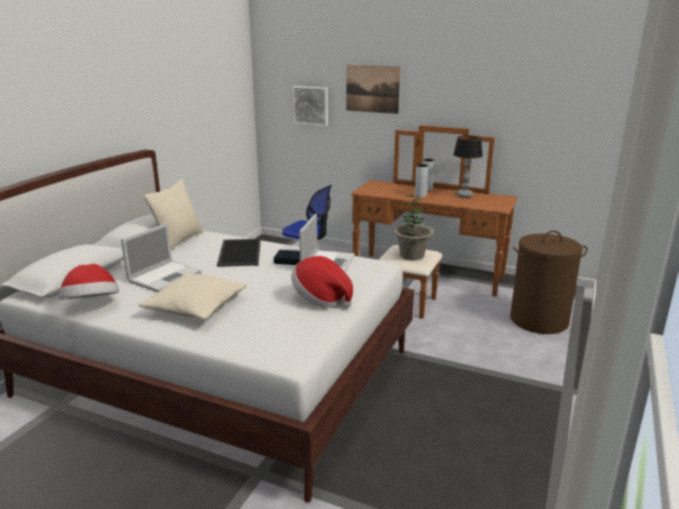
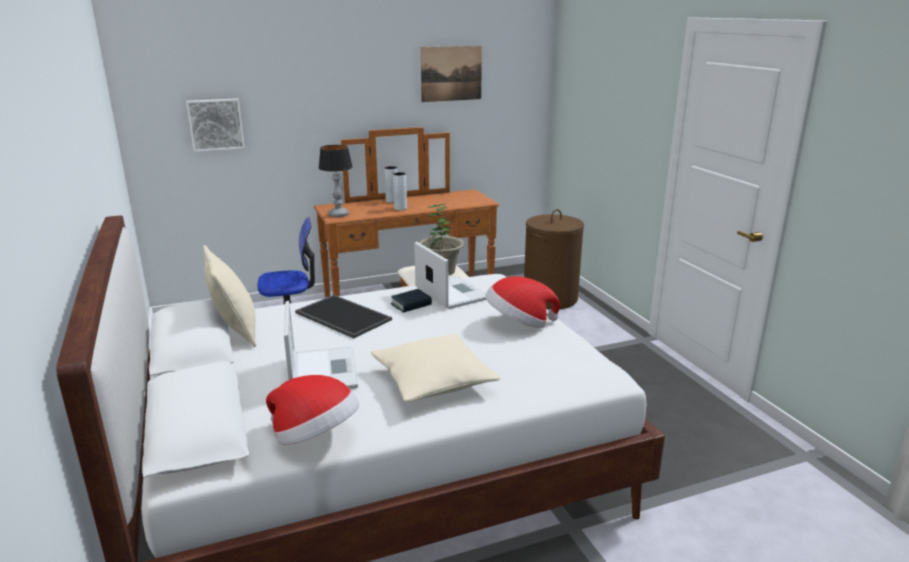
camera: 45 degrees left, 0 degrees up
(372, 89) = (301, 94): picture -> picture (451, 73)
(464, 195) = (435, 198): table lamp -> table lamp (338, 214)

